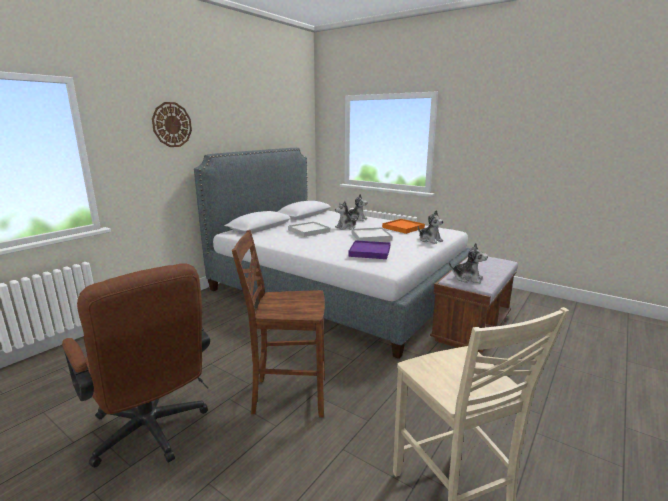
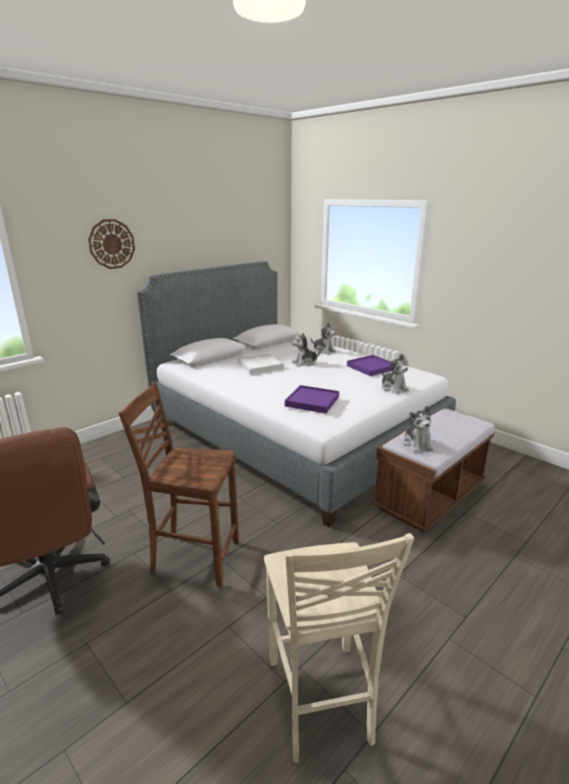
camera: 10 degrees right, 5 degrees up
(371, 237) = (325, 379): white tray -> none
(403, 228) = (371, 367): orange tray -> purple tray
(467, 278) = (417, 444): plush toy -> plush toy turned 45 degrees clockwise

